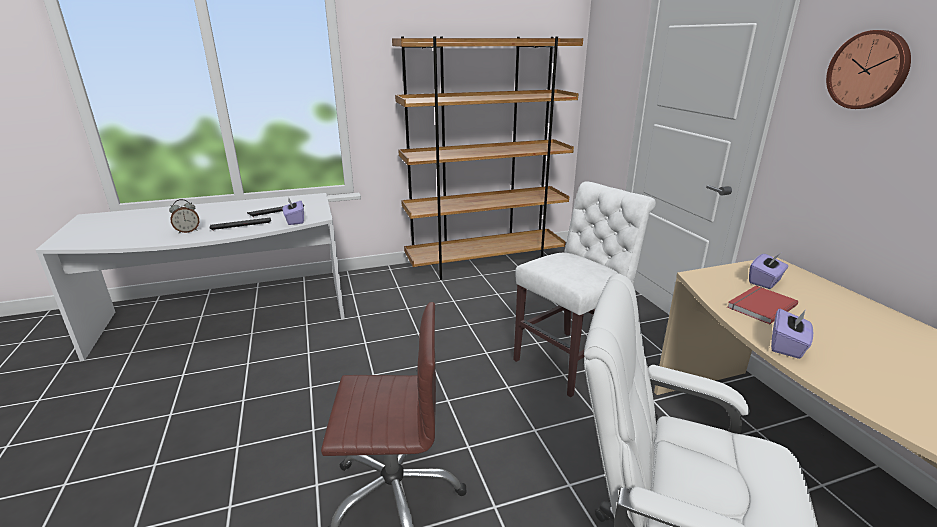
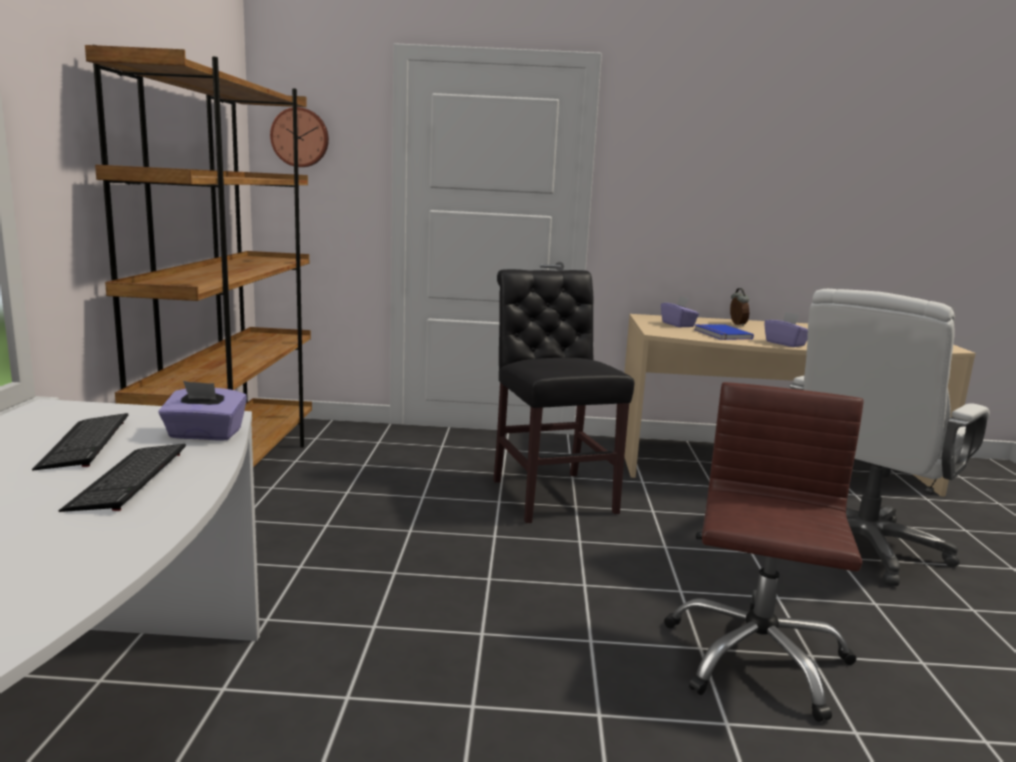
camera: 70 degrees left, 10 degrees down
(188, 231) = (58, 541): alarm clock -> alarm clock (736, 324)
(572, 360) = (550, 494): white chair -> black chair
(759, 306) = (721, 334): red book -> blue book
(869, 70) = (676, 143): wall clock -> wall clock (300, 137)

